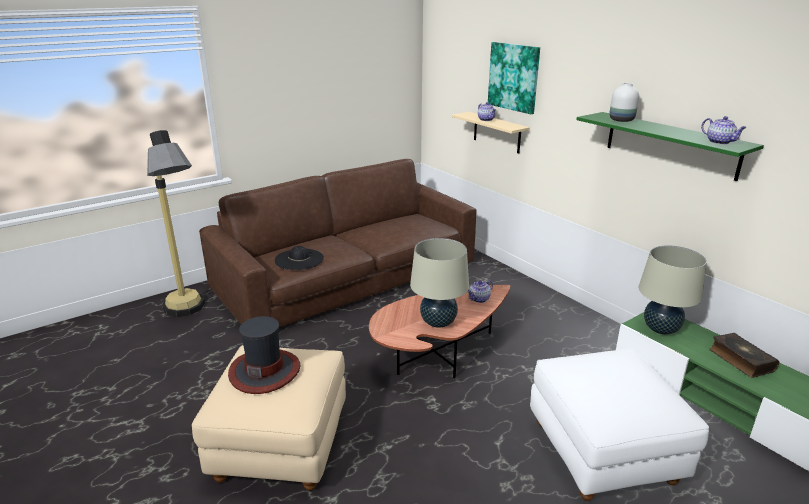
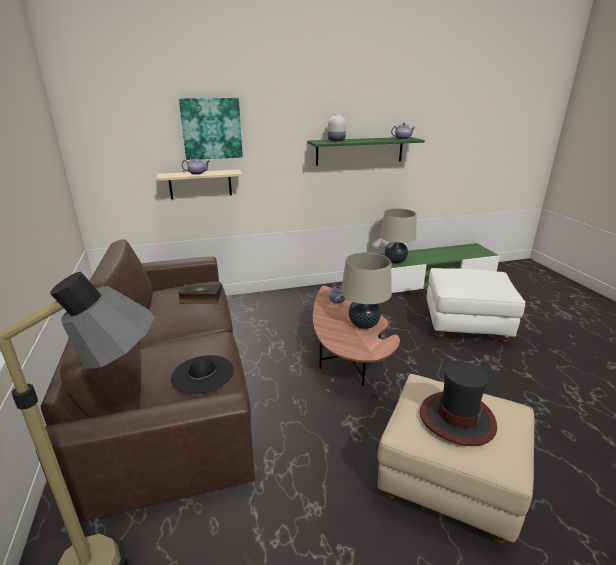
camera: 70 degrees left, 0 degrees up
(740, 360) = (431, 254): book -> book (200, 298)

